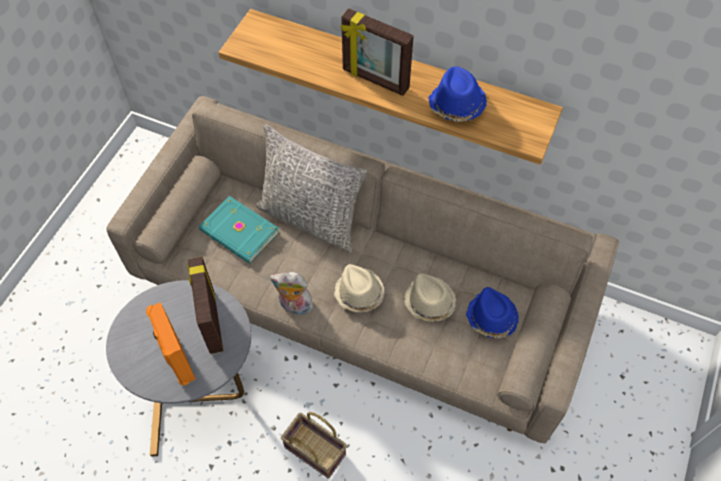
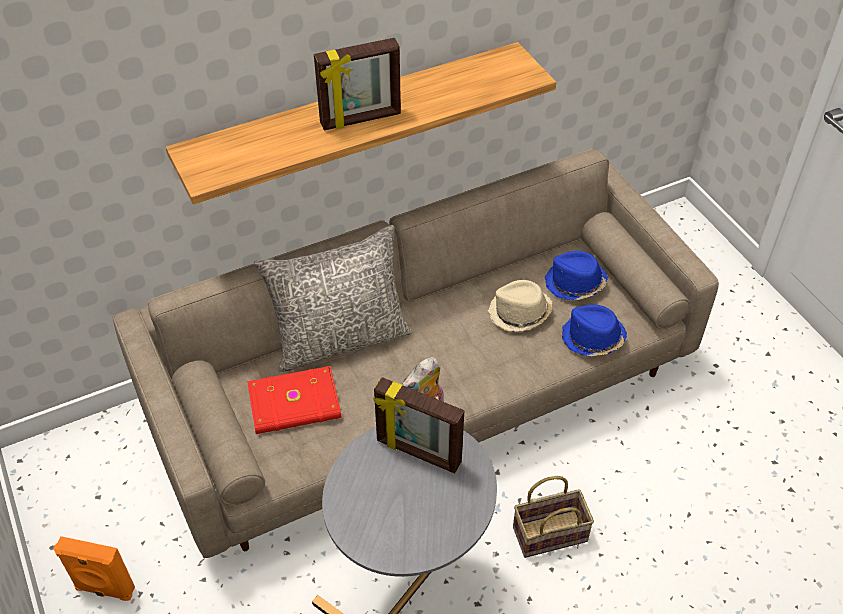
camera: 50 degrees left, 10 degrees down
(177, 361) = (435, 506): orange speaker -> orange speaker (104, 590)
(239, 233) = (295, 404): turquoise book -> red book
(358, 293) = (460, 356): beige hat -> none
(456, 105) = (447, 92): blue hat -> blue hat (592, 338)

